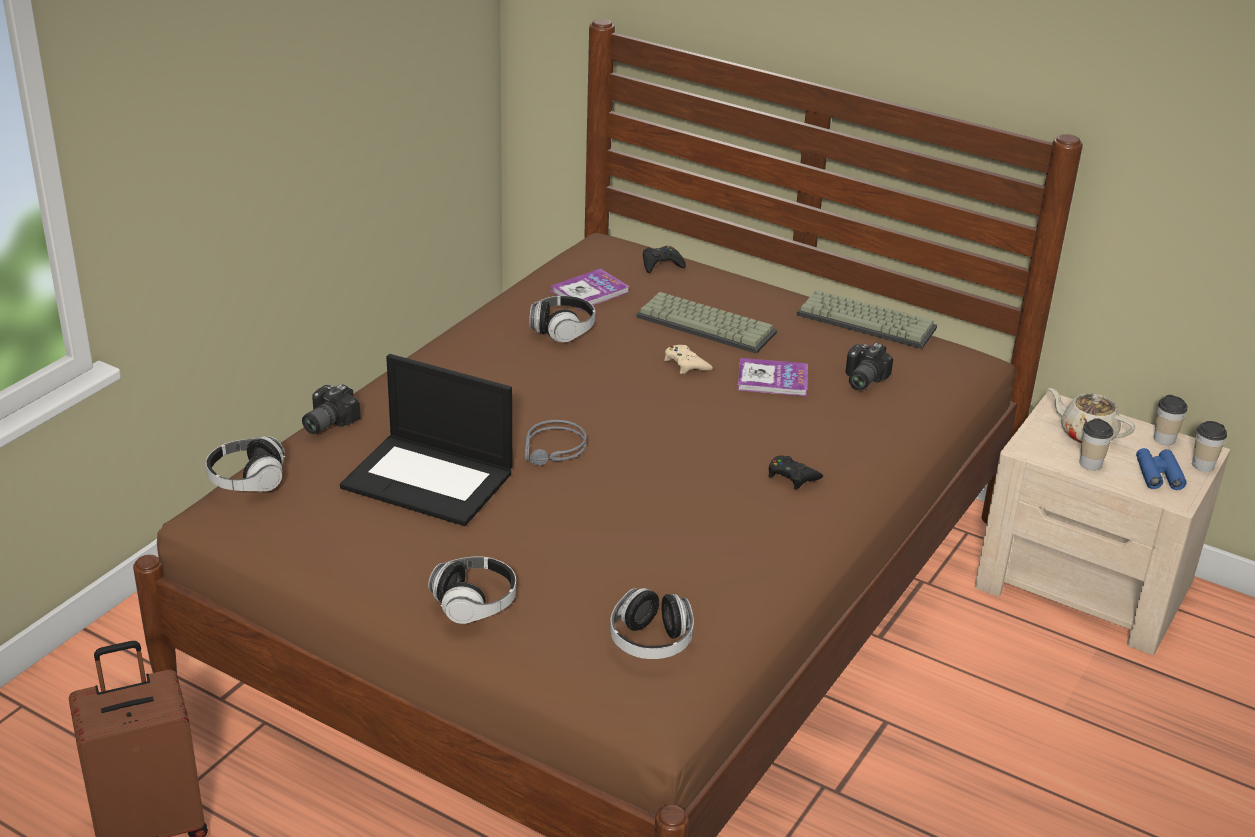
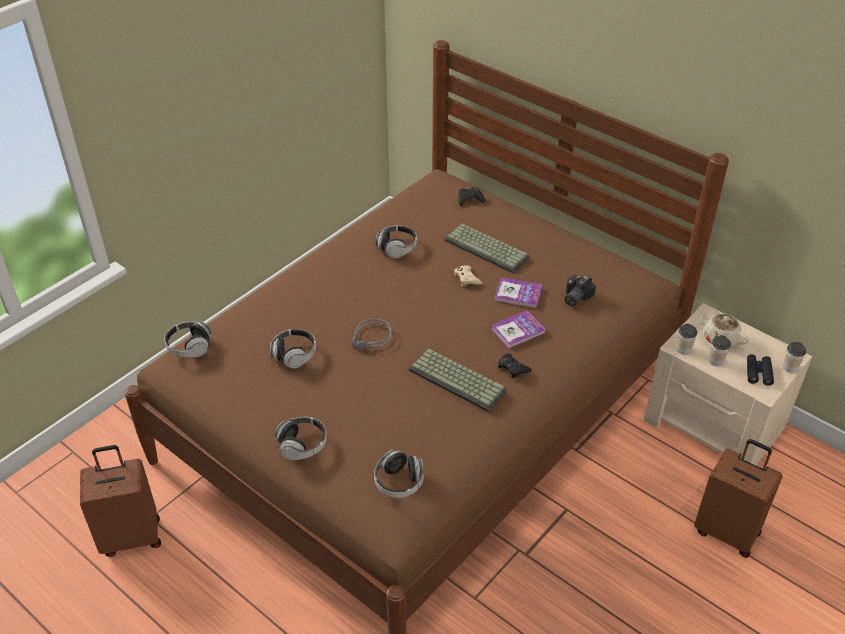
camera: 10 degrees right, 10 degrees up
(325, 422) = (242, 308): camera -> none
(430, 479) = (294, 355): laptop -> headphones
(590, 291) = (420, 219): book -> book (518, 330)
(868, 321) = (591, 251): keyboard -> keyboard (459, 380)
(1146, 731) = (727, 531): none -> brown suitcase
(1158, 474) = (758, 372): blue binoculars -> black binoculars
(1164, 439) = (770, 345): cup -> cup (683, 349)

